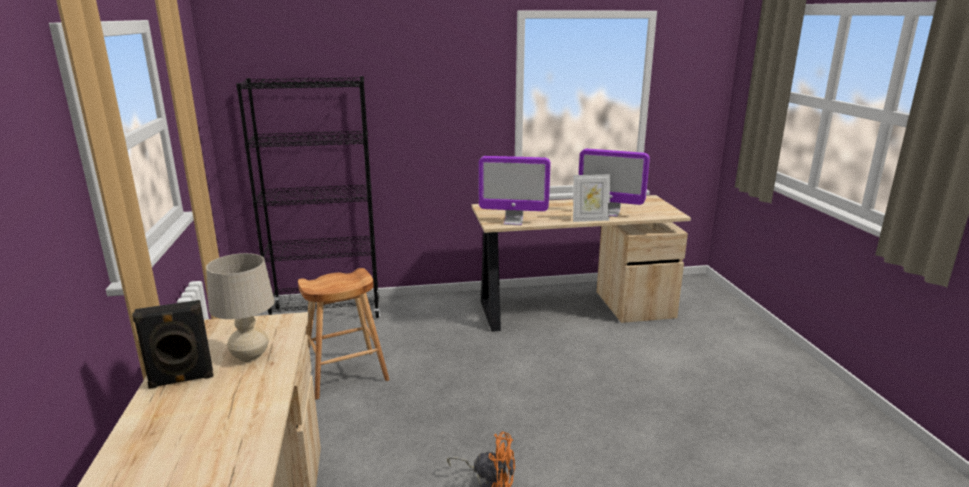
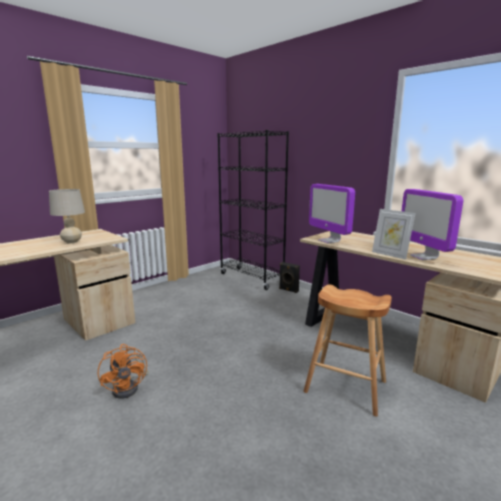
camera: 55 degrees right, 5 degrees down
(181, 380) = (44, 240): black speaker -> black speaker (288, 290)
(345, 374) = (202, 304): brown stool -> brown stool (345, 387)

